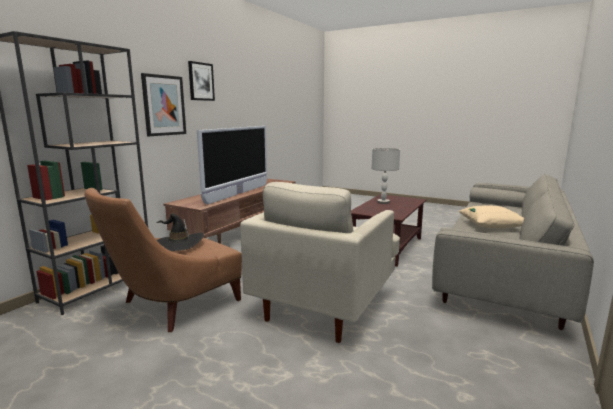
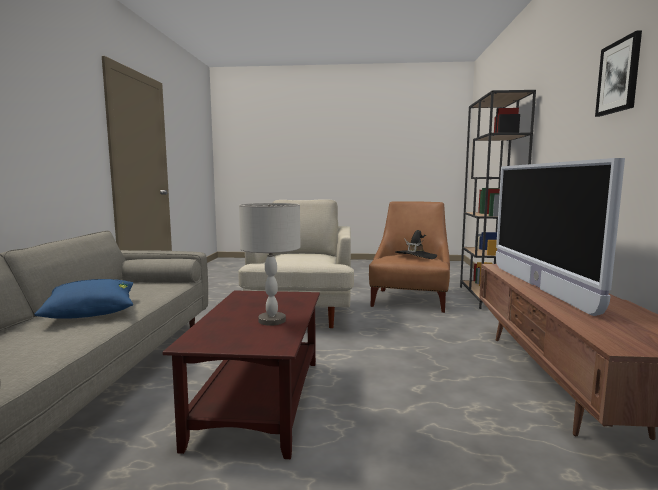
camera: 155 degrees right, 5 degrees down
(164, 105) = (571, 133): picture -> none
(491, 226) = (91, 312): beige pillow -> blue pillow

